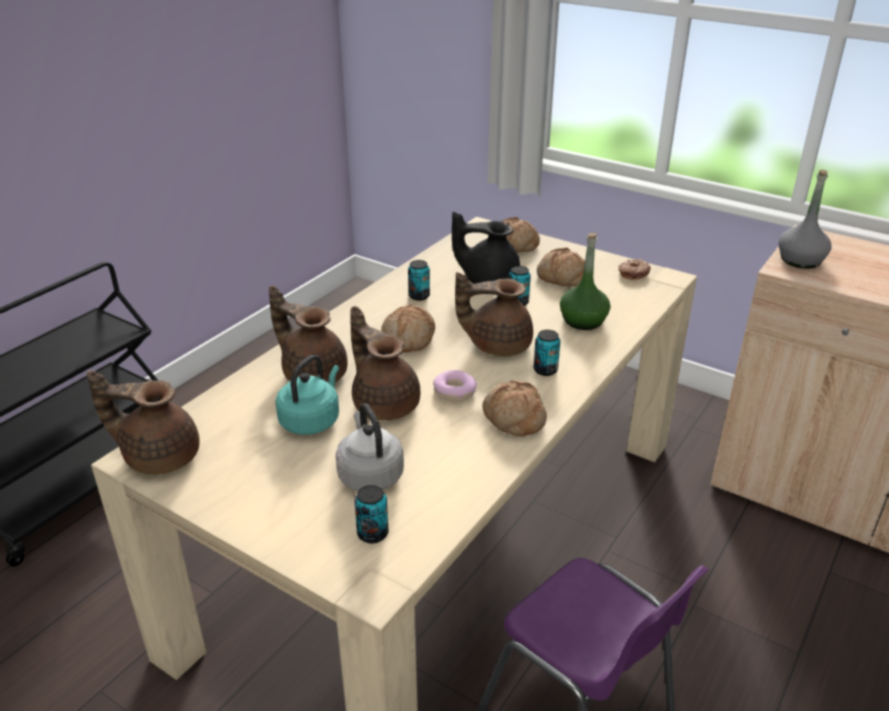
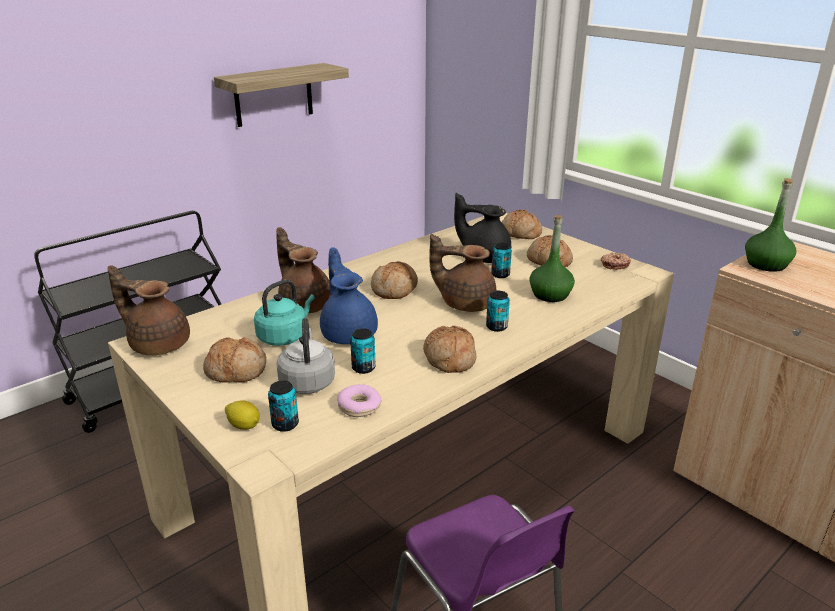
camera: 15 degrees right, 5 degrees down
(173, 96) = (273, 95): none -> shelf
(277, 474) = (237, 370): none -> bread
(326, 544) = (244, 426): none -> lemon
(385, 403) = (349, 332): brown teapot -> blue teapot
(419, 296) = (420, 261): can -> can (363, 368)
(454, 392) = (410, 332): donut -> donut (359, 407)
(800, 260) = (766, 264): grey bottle -> green bottle

